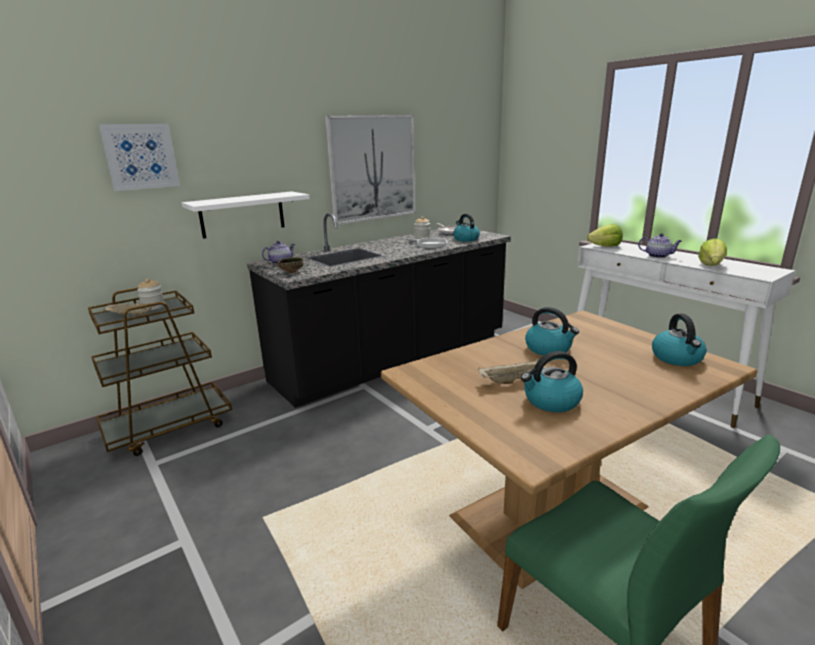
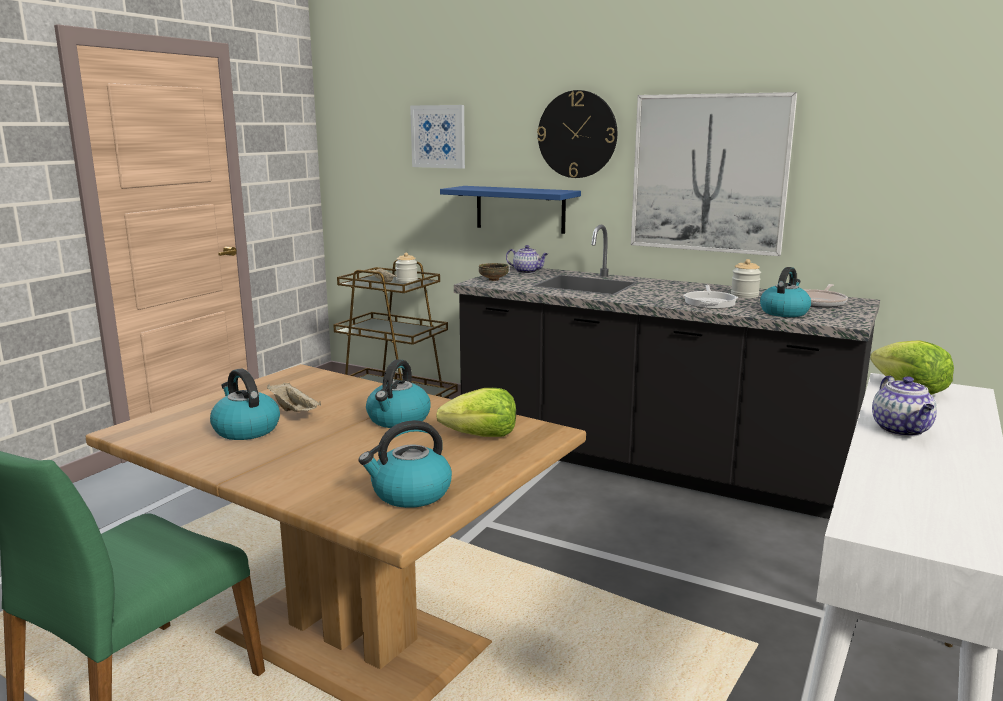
camera: 65 degrees right, 5 degrees down
(242, 214) = (520, 209): white shelf -> blue shelf
(283, 147) = (577, 134): none -> wall clock
(711, 265) = (893, 477): lettuce -> lettuce (481, 436)

